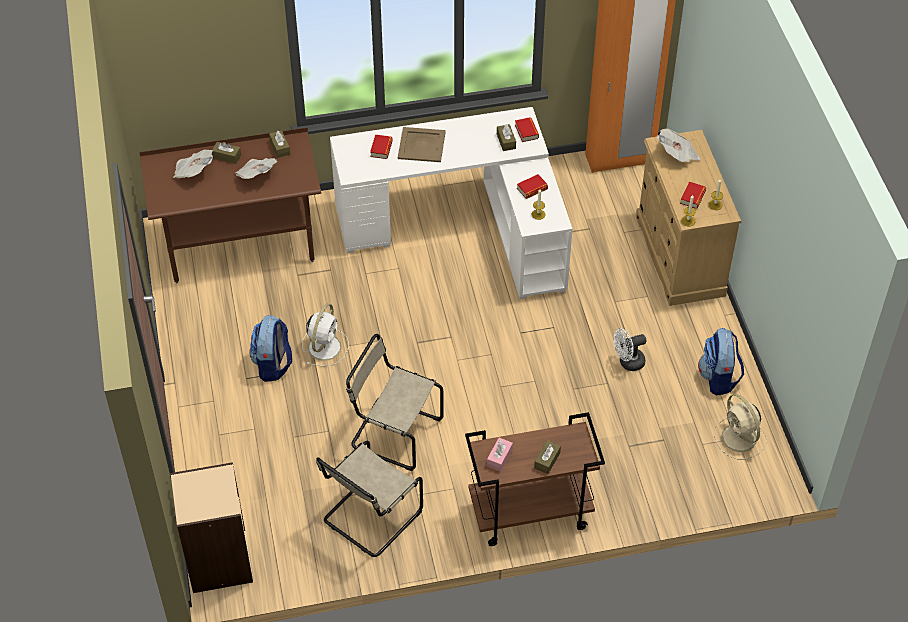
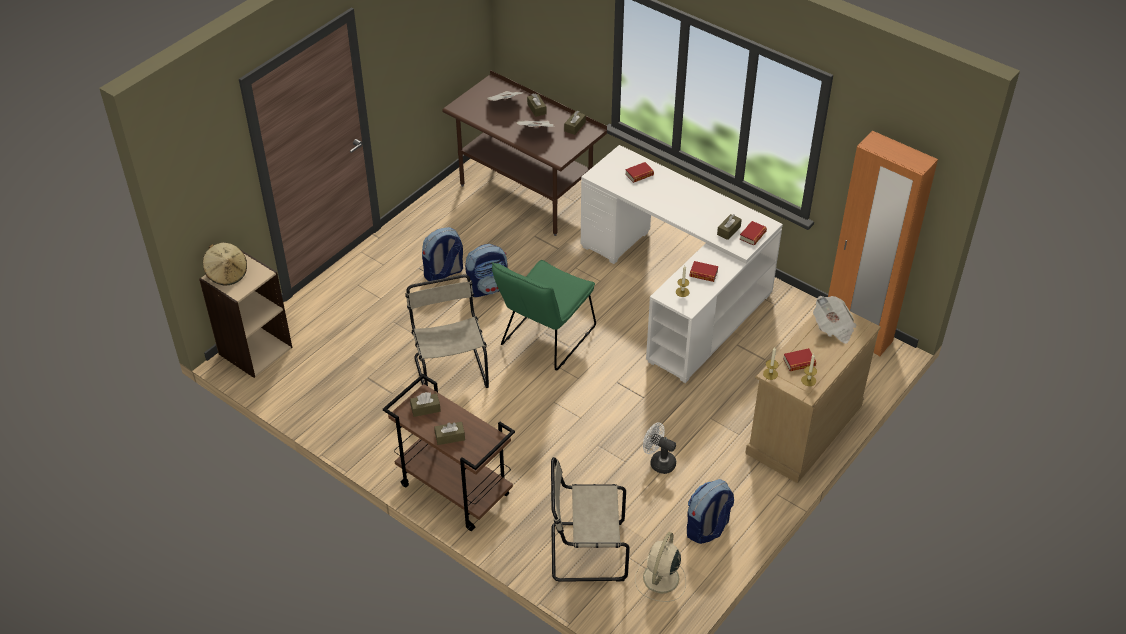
camera: 50 degrees right, 5 degrees down
(194, 501) = (227, 273): none -> beige hat
(325, 346) = (488, 288): white fan -> backpack
(370, 518) = (363, 404): beige chair -> beige chair (585, 551)
(421, 145) = (668, 191): beige tray -> none
(425, 347) = (544, 339): none -> green chair
(499, 458) = (425, 409): pink tissue box -> brown tissue box

